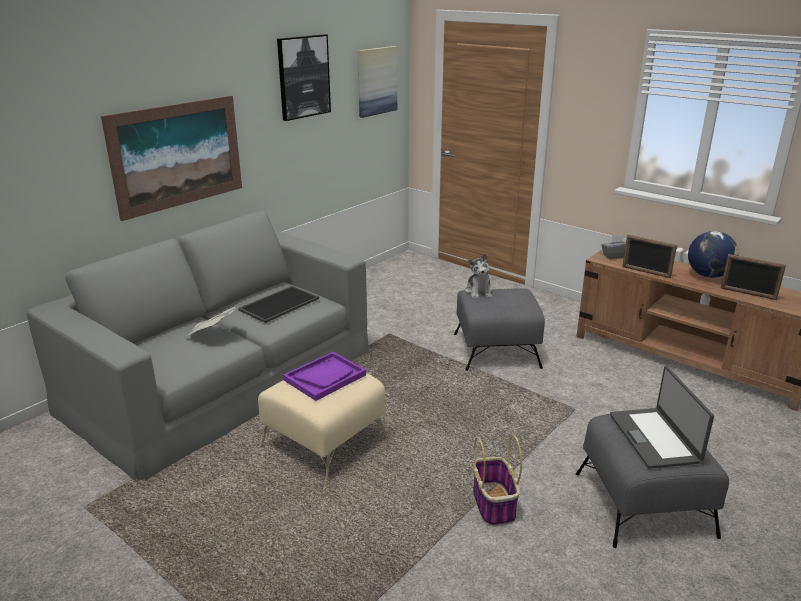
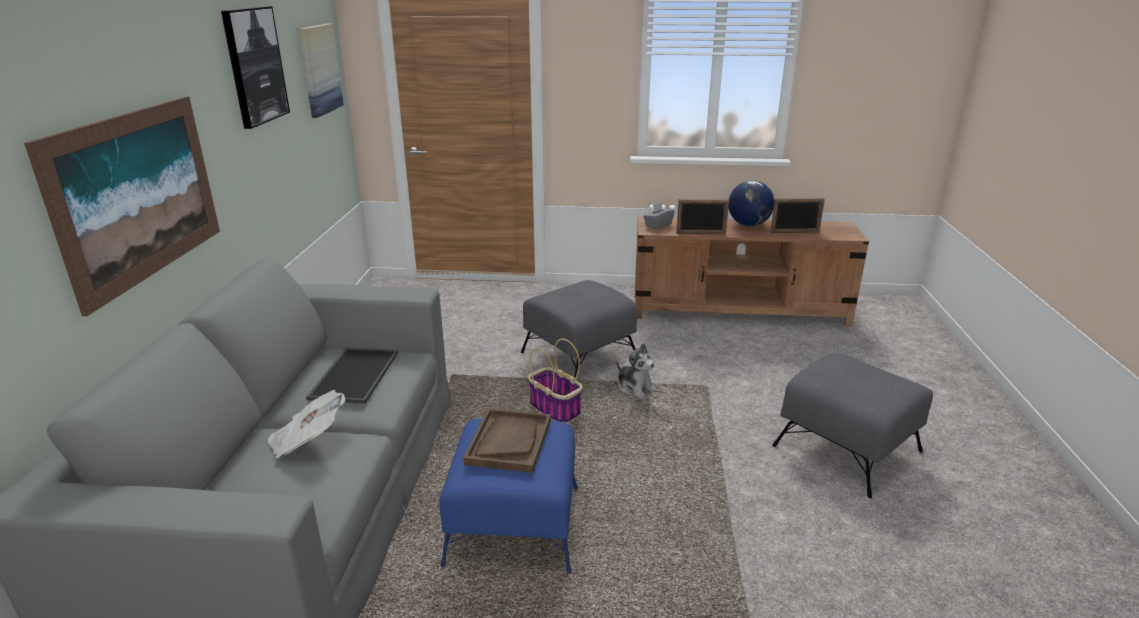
camera: 35 degrees left, 0 degrees up
(325, 377) = (509, 441): purple tray -> brown tray
(326, 443) = (515, 524): beige ottoman -> blue ottoman
(479, 292) = (551, 295): plush toy -> plush toy (635, 387)
(494, 505) = (745, 508): basket -> basket (556, 409)
(655, 438) = (861, 379): laptop -> none

